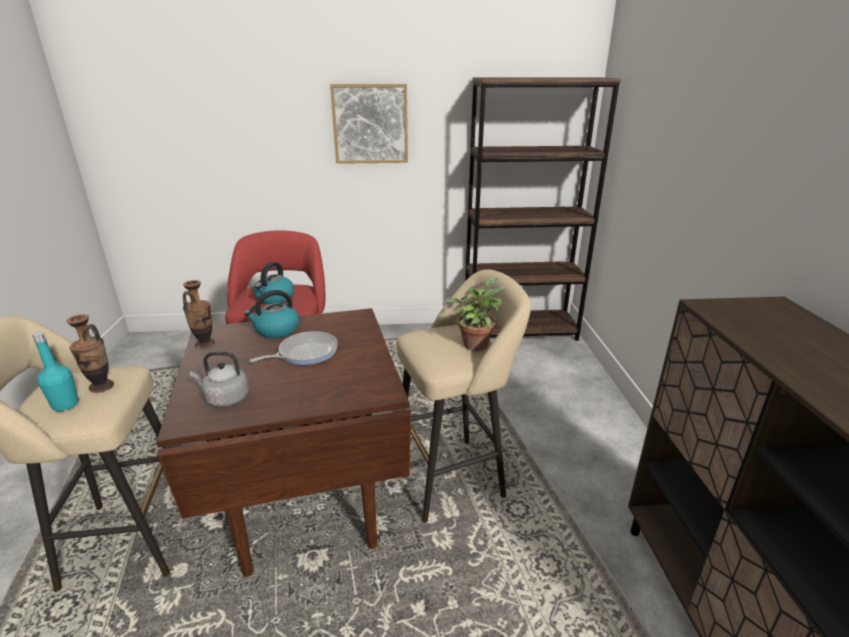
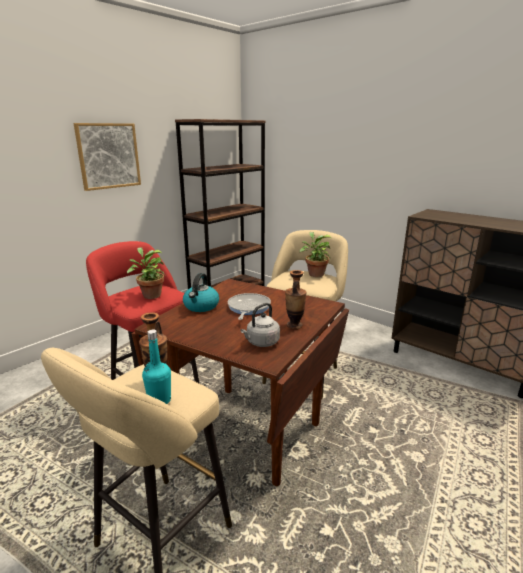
camera: 45 degrees left, 5 degrees down
(205, 344) = (173, 330): vase -> vase (294, 325)
(275, 298) = (150, 295): kettle -> potted plant

